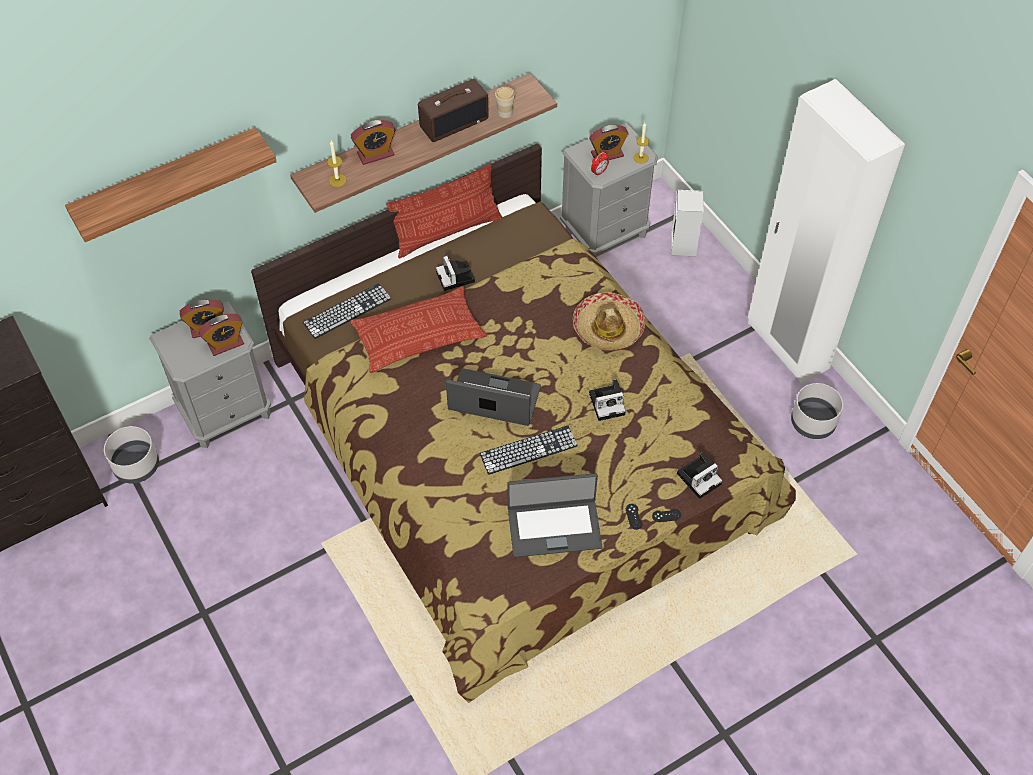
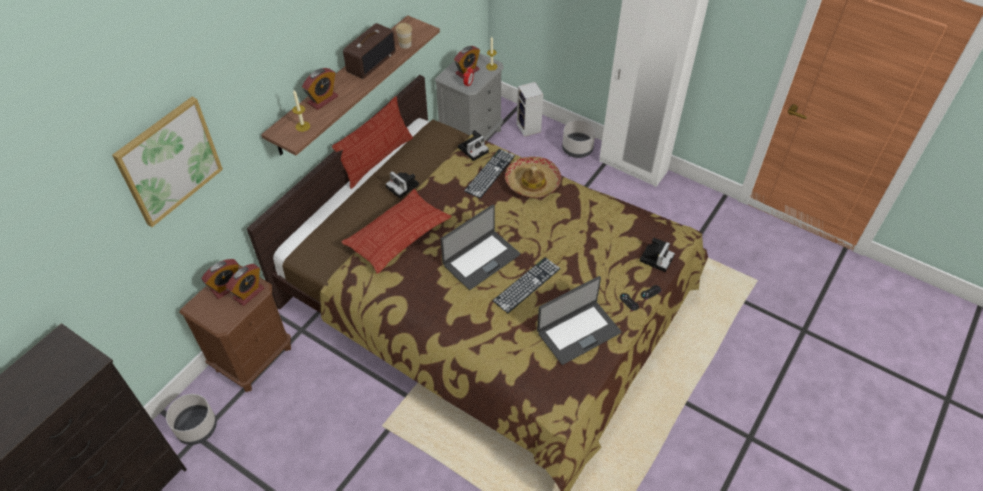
camera: 25 degrees left, 5 degrees down
(167, 182) = (169, 161): shelf -> picture
(226, 412) = (254, 358): grey nightstand -> brown nightstand
(347, 311) = (331, 238): keyboard -> keyboard (490, 173)
(494, 399) = (480, 259): laptop -> laptop turned 150 degrees clockwise
(608, 403) = (563, 232): camera -> camera (474, 149)
(813, 422) = (678, 208): grey planter -> grey planter (577, 149)

